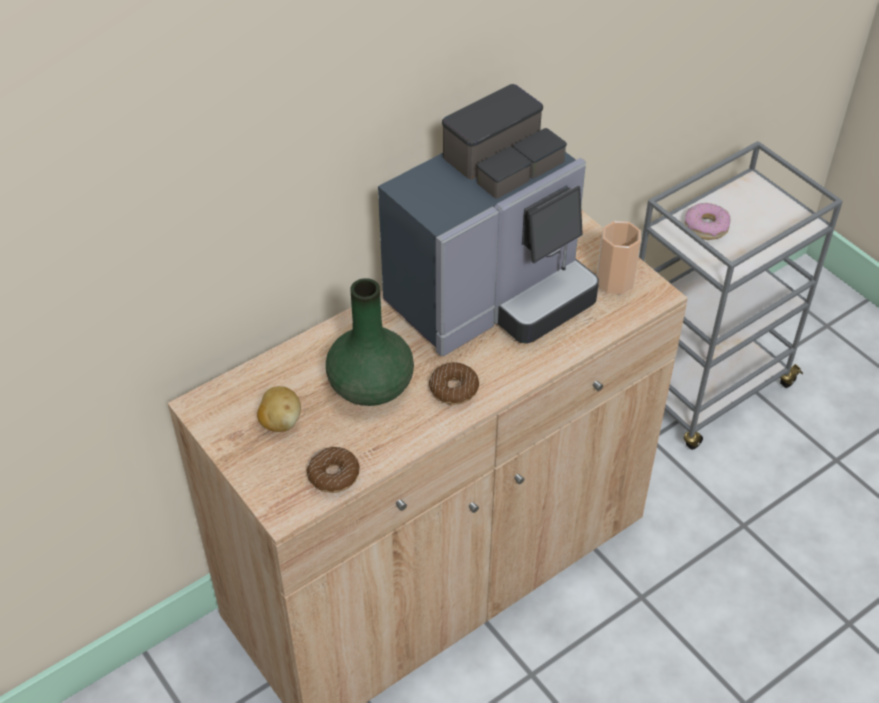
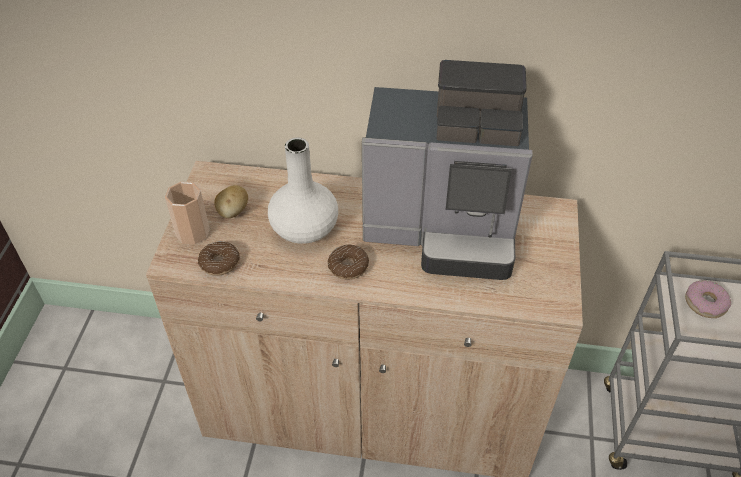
camera: 45 degrees right, 0 degrees up
(371, 385) = (305, 228): green vase -> white vase
(614, 281) = (541, 277): cup -> cup (192, 232)

